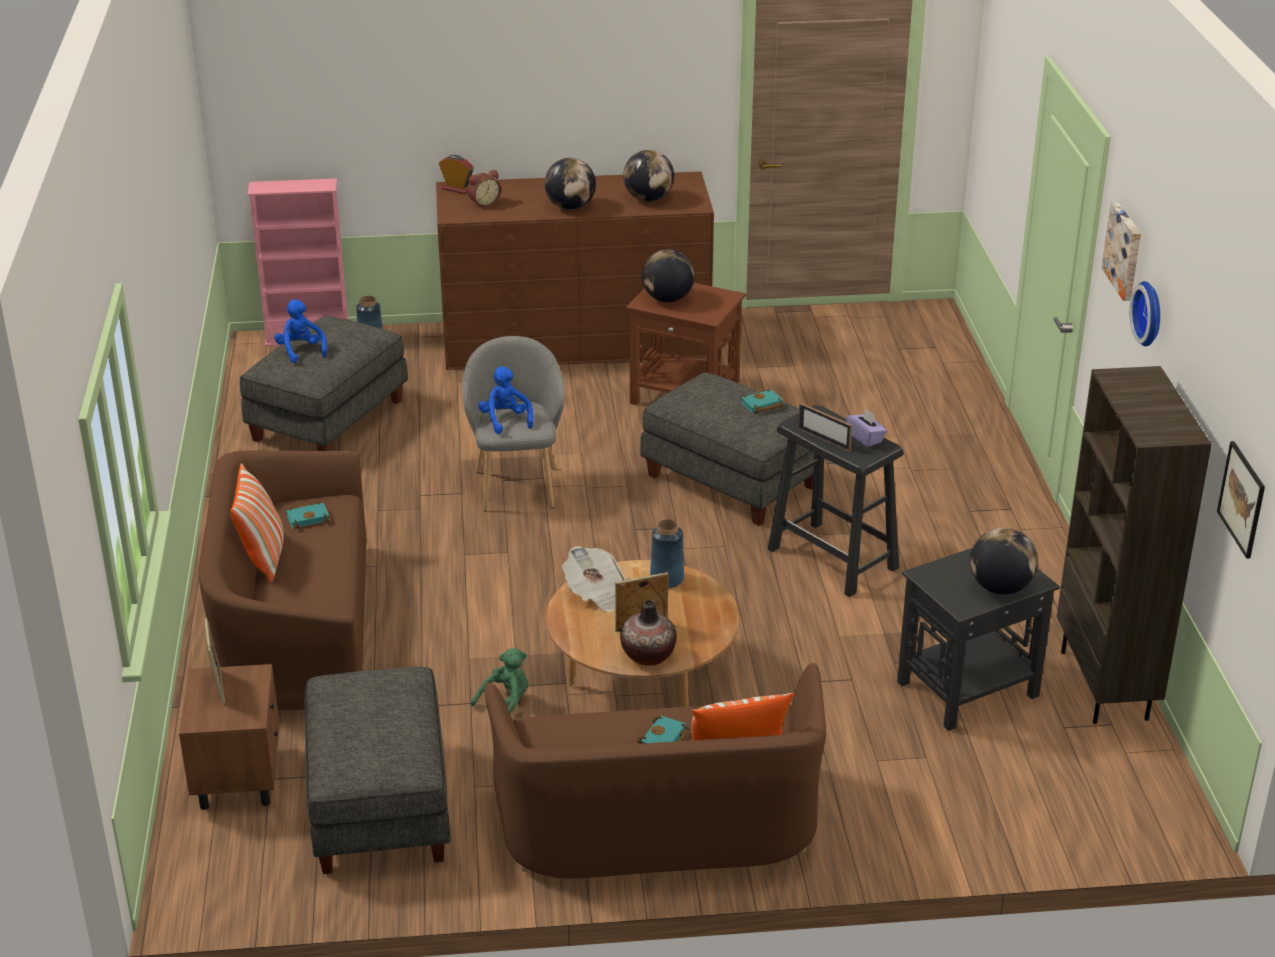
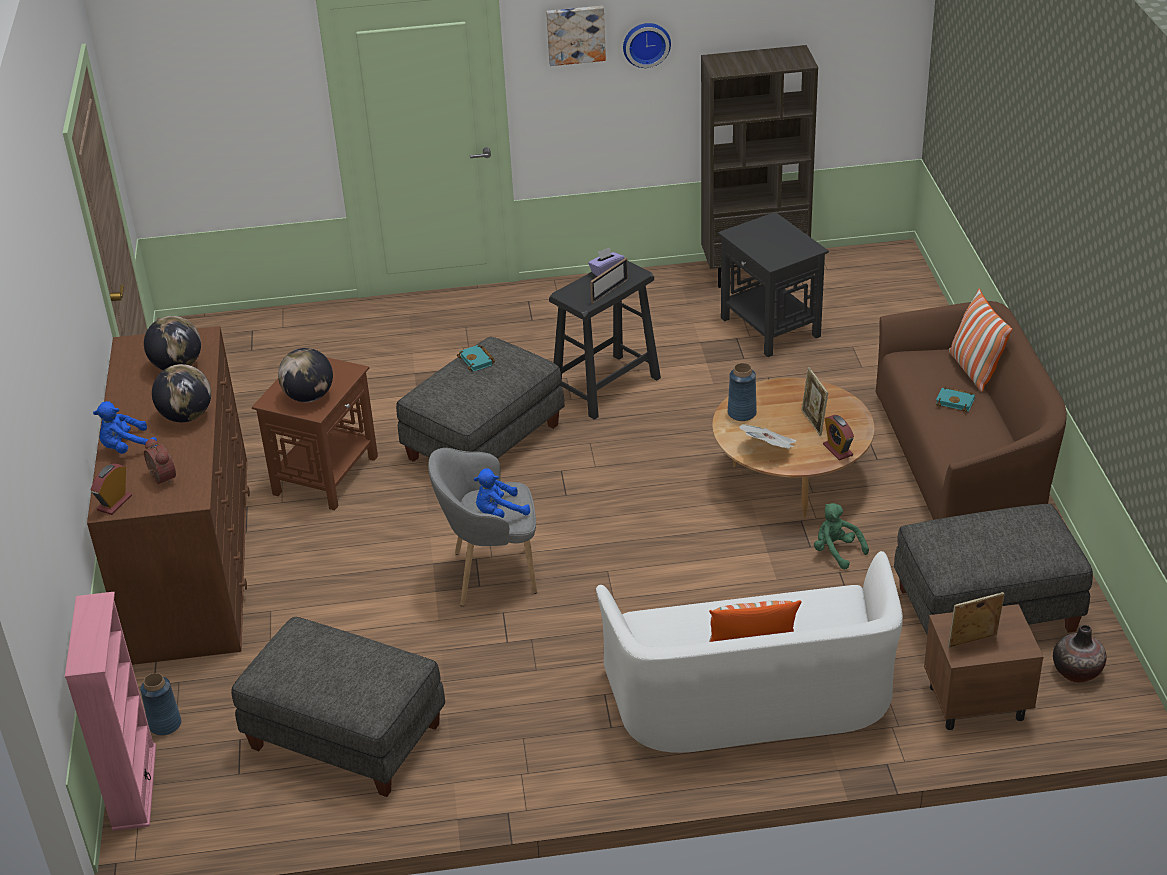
camera: 90 degrees left, 5 degrees up
(296, 631) = (753, 699): brown sofa -> white sofa
(301, 351) = (340, 682): blue plush toy -> blue plush toy (126, 447)
(308, 517) = (676, 635): turquoise book -> none
(585, 641) = (837, 450): none -> alarm clock
(648, 655) = (849, 417): vase -> vase (1077, 671)
(1000, 588) = (783, 233): globe -> none
(1242, 499) = (845, 53): picture -> none

